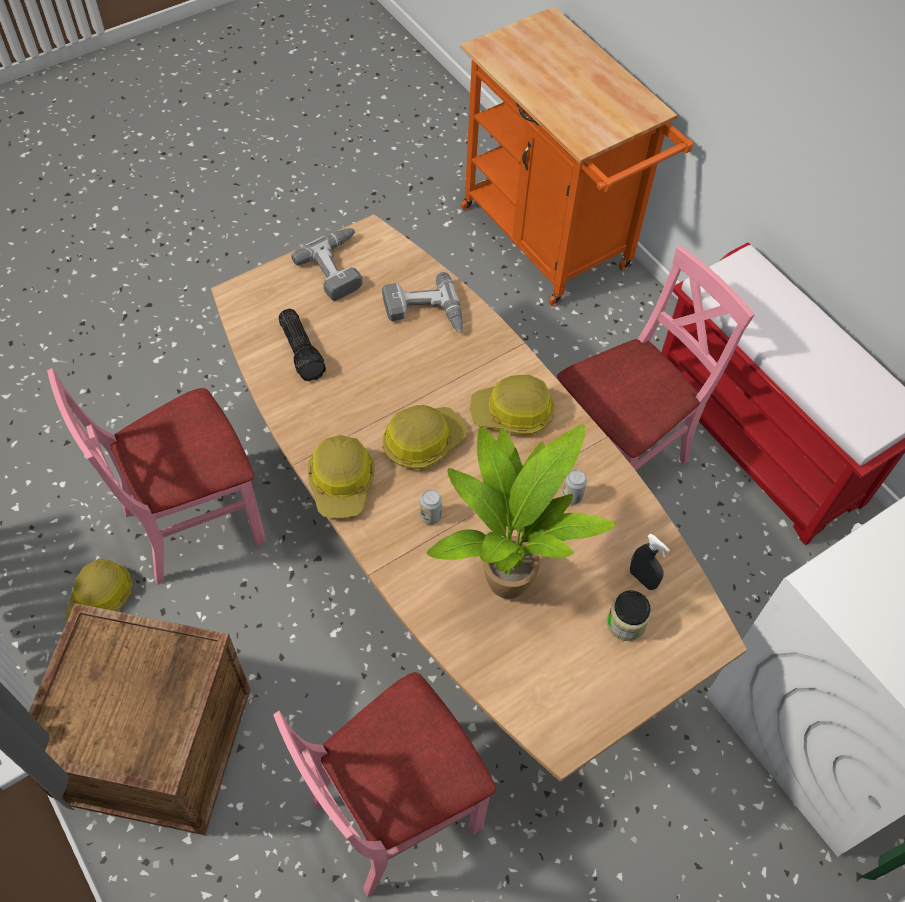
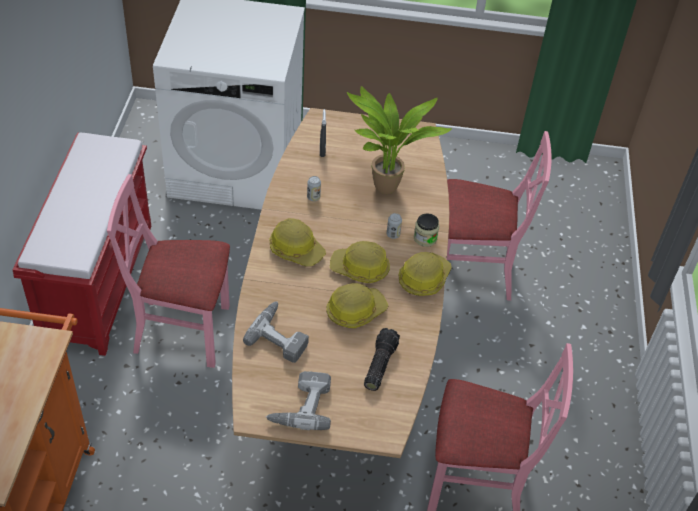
camera: 140 degrees left, 10 degrees down
(102, 598) = (565, 476): hard hat -> hard hat (355, 310)
(157, 744) = (575, 376): crate -> none
(625, 623) = (350, 144): jar -> jar (425, 238)

